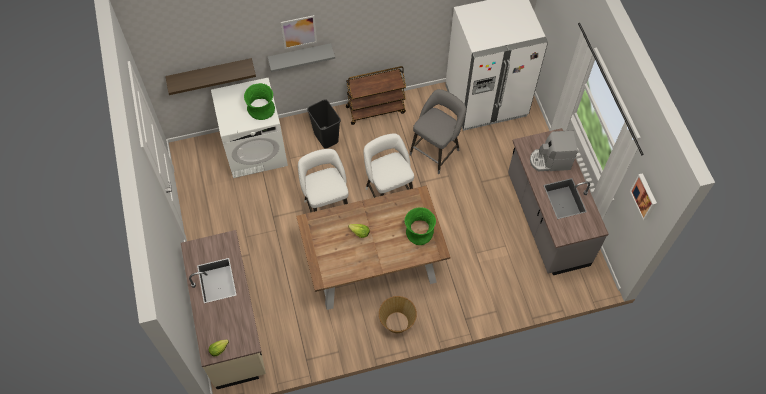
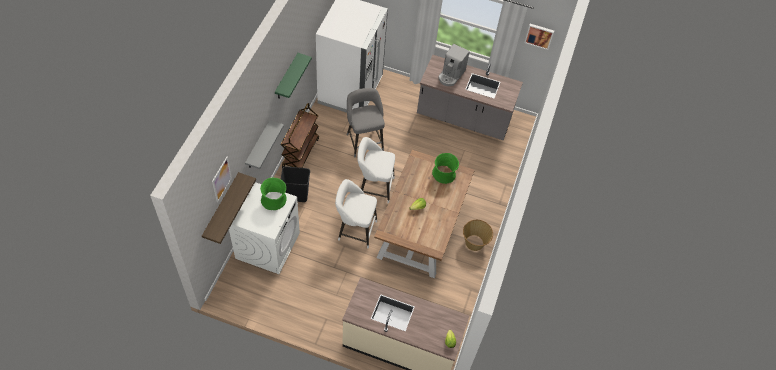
camera: 60 degrees left, 5 degrees down
(299, 32) = (256, 124): picture -> picture (221, 179)
(379, 20) = (286, 77): none -> green shelf

